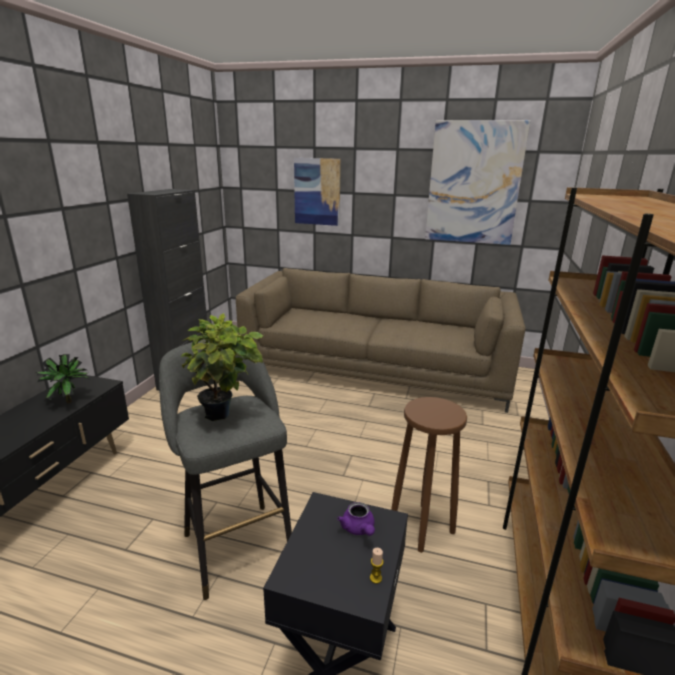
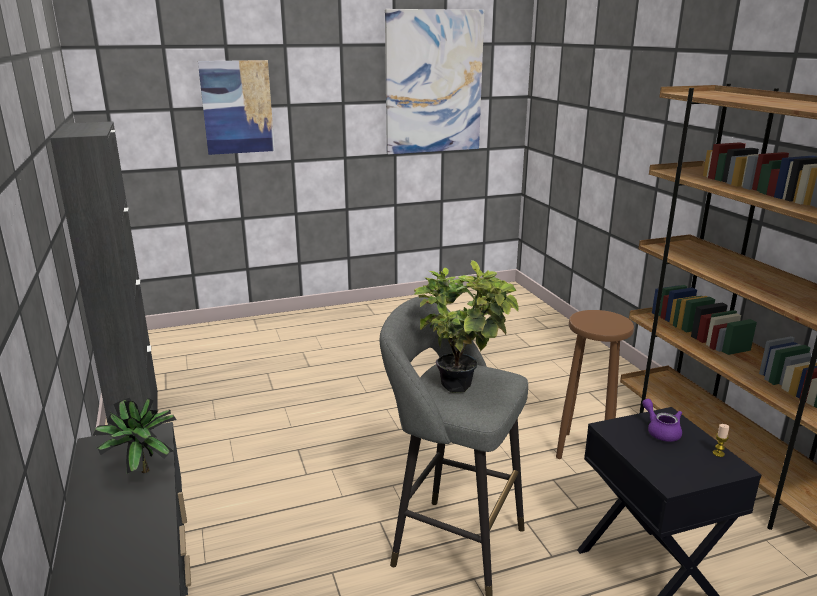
camera: 35 degrees left, 0 degrees up
(358, 529) = (661, 431): purple teapot -> purple teapot turned 150 degrees counterclockwise
(375, 369) = (368, 326): brown sofa -> none

